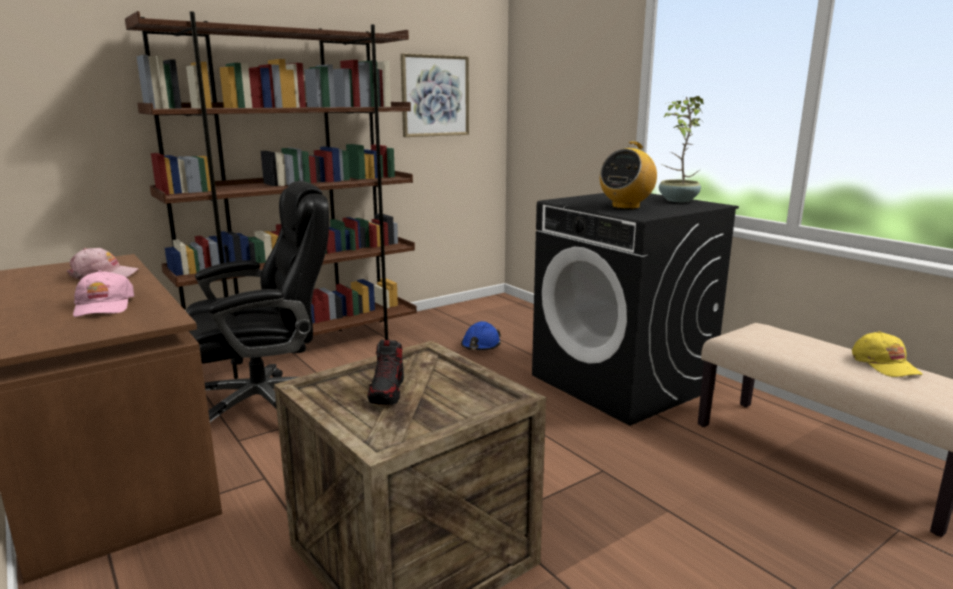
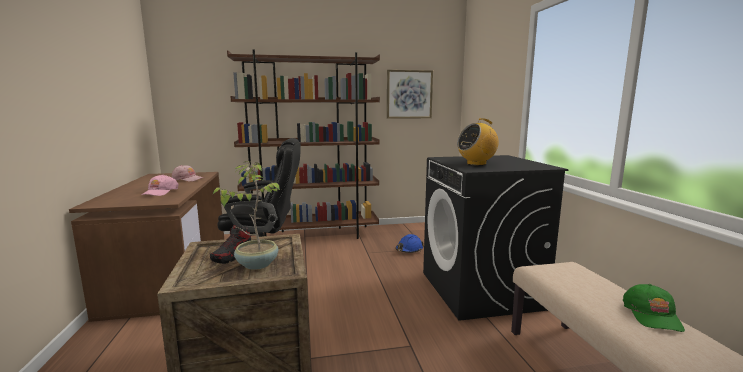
camera: 25 degrees right, 5 degrees down
(677, 200) = (526, 163): potted plant -> potted plant (256, 264)
(885, 364) = (652, 315): yellow cap -> green cap

